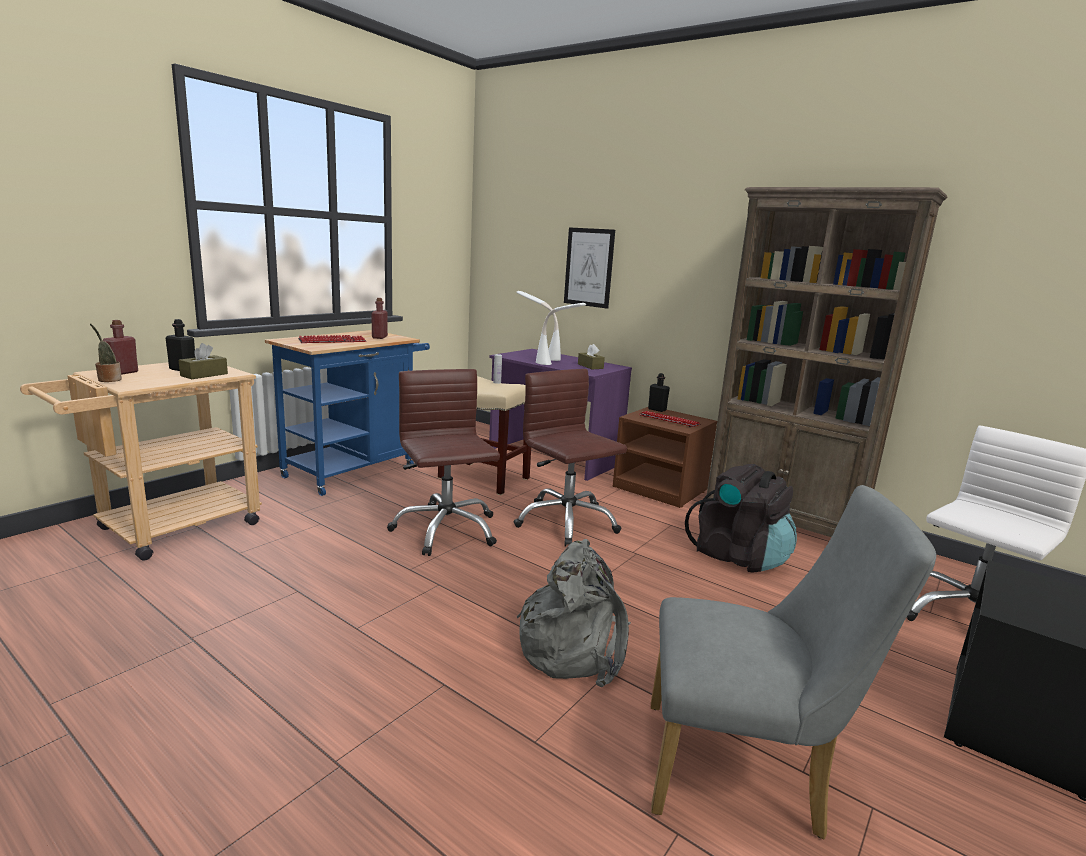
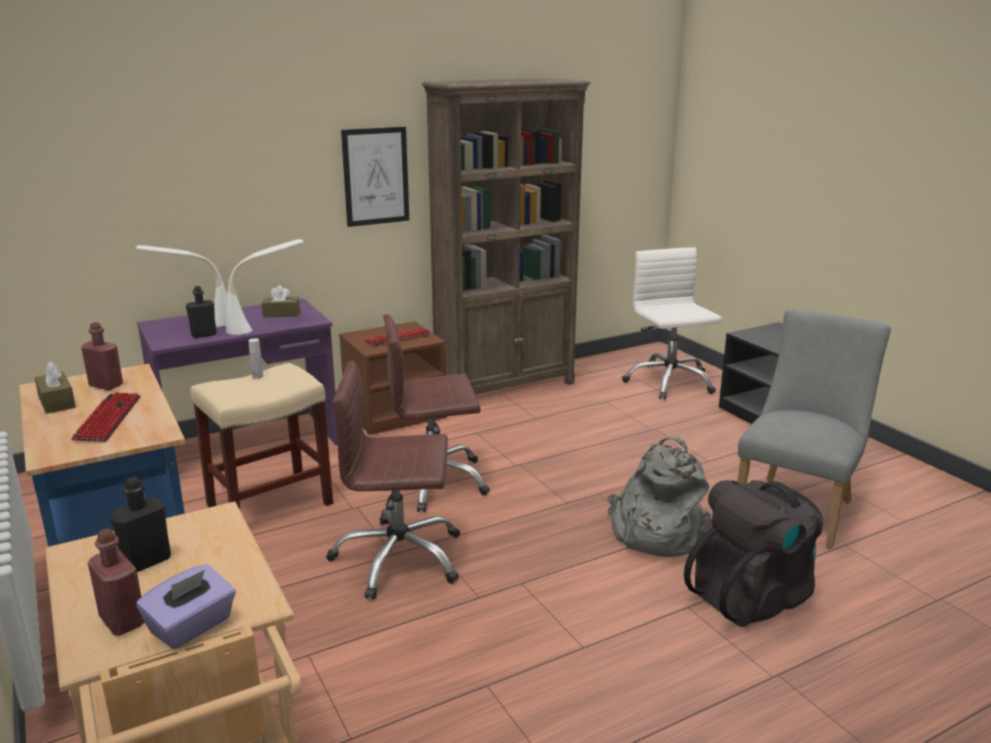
camera: 65 degrees left, 5 degrees up
(108, 379) = (192, 627): potted plant -> purple tissue box
(204, 375) = (209, 540): brown tissue box -> brown tissue box (57, 402)
(589, 267) = (210, 189): picture -> picture (376, 176)
(657, 409) = (357, 334): black bottle -> black bottle (204, 335)
(739, 556) = (550, 423): black backpack -> black backpack (751, 597)

